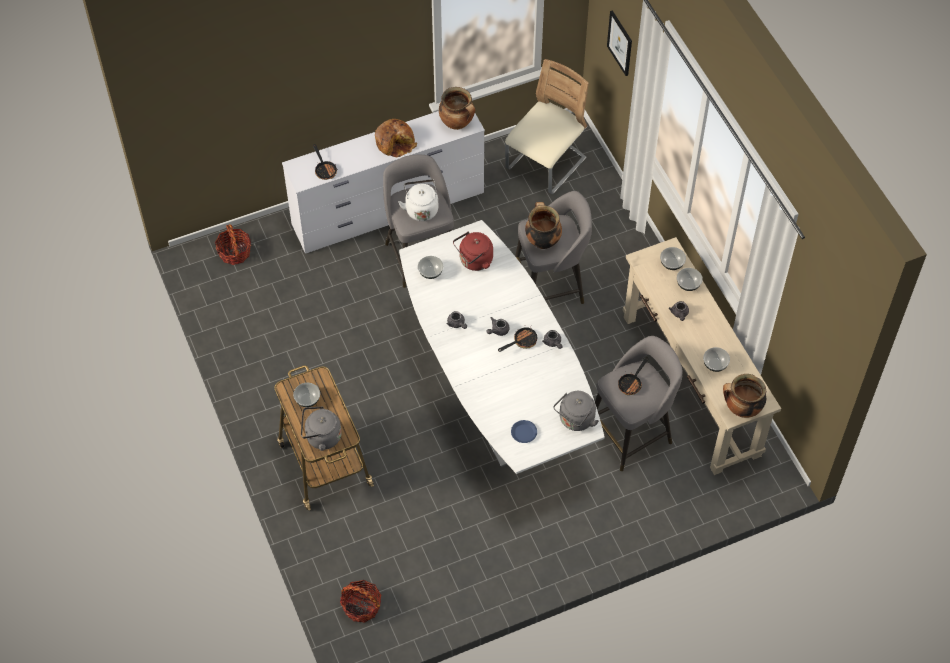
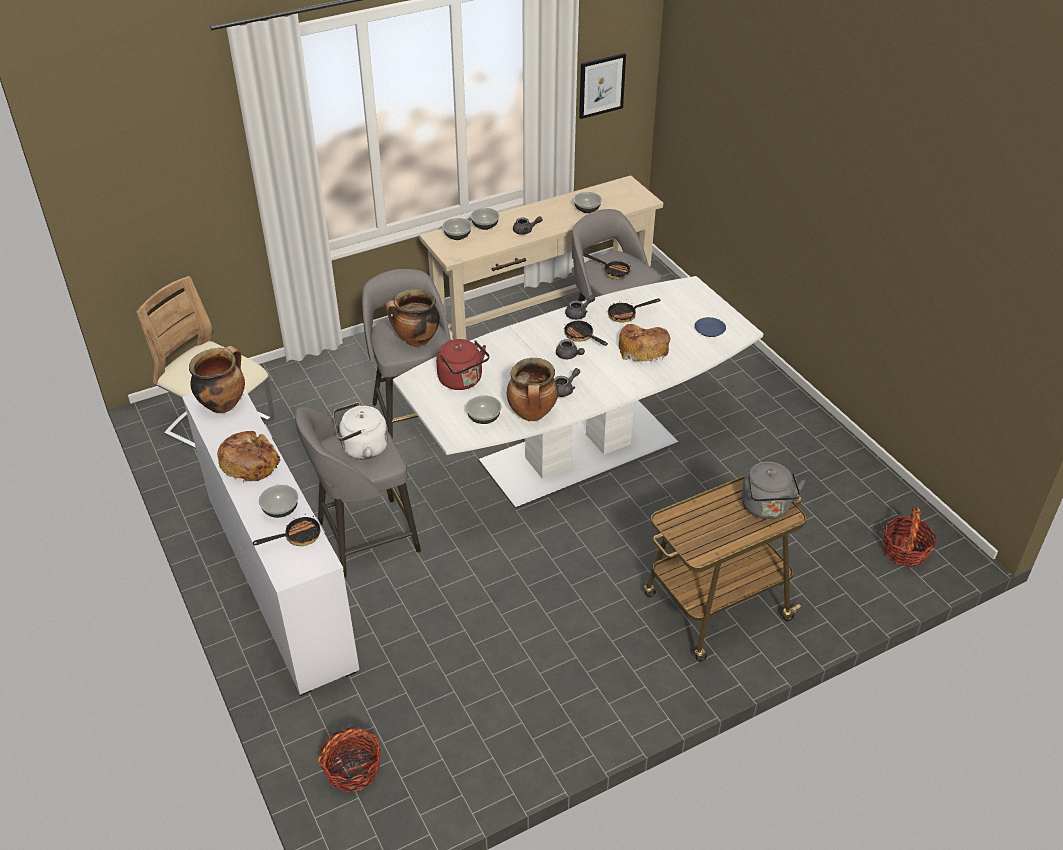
camera: 95 degrees left, 15 degrees down
(307, 399) = (709, 530): bowl -> bowl (280, 510)
(502, 381) = (642, 348): none -> bread
(549, 376) = (626, 315): none -> frying pan
(575, 420) = (681, 295): grey kettle -> none
(620, 43) = (175, 193): picture -> picture (601, 85)
(741, 409) = (638, 195): cooking pot -> cooking pot (532, 414)

